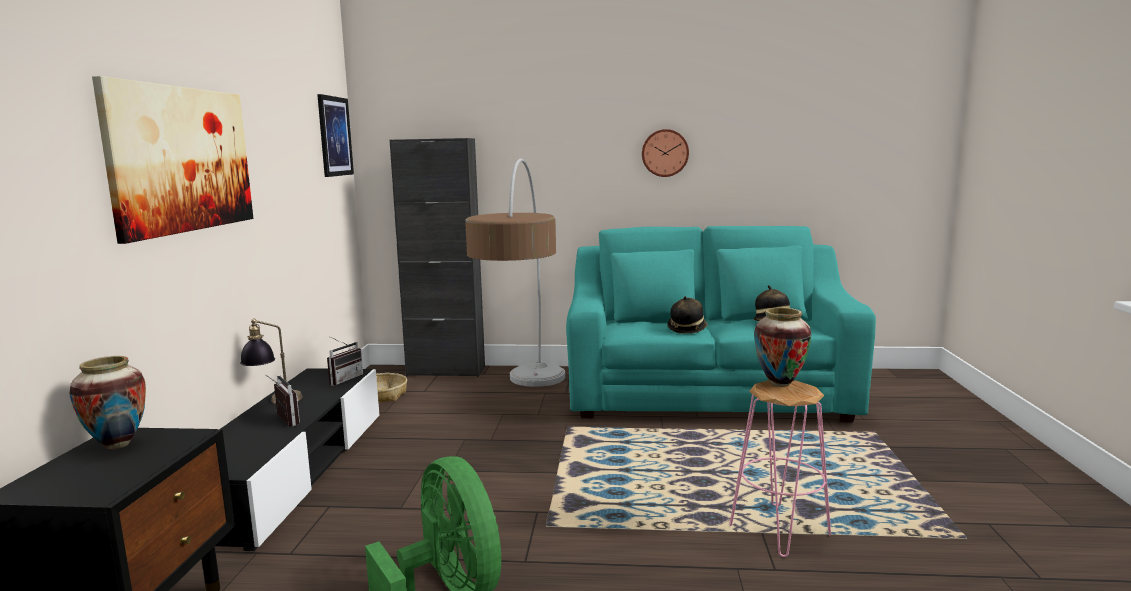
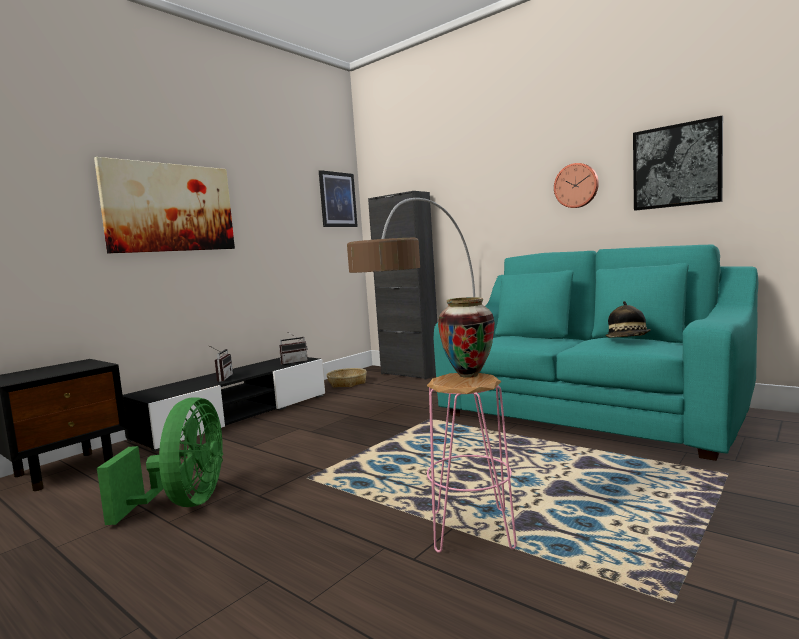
camera: 35 degrees right, 5 degrees down
(117, 445) = (69, 365): vase -> none
(275, 402) = (238, 369): table lamp -> none
(687, 329) = (542, 343): hat -> none
(763, 146) = (676, 166): none -> picture

